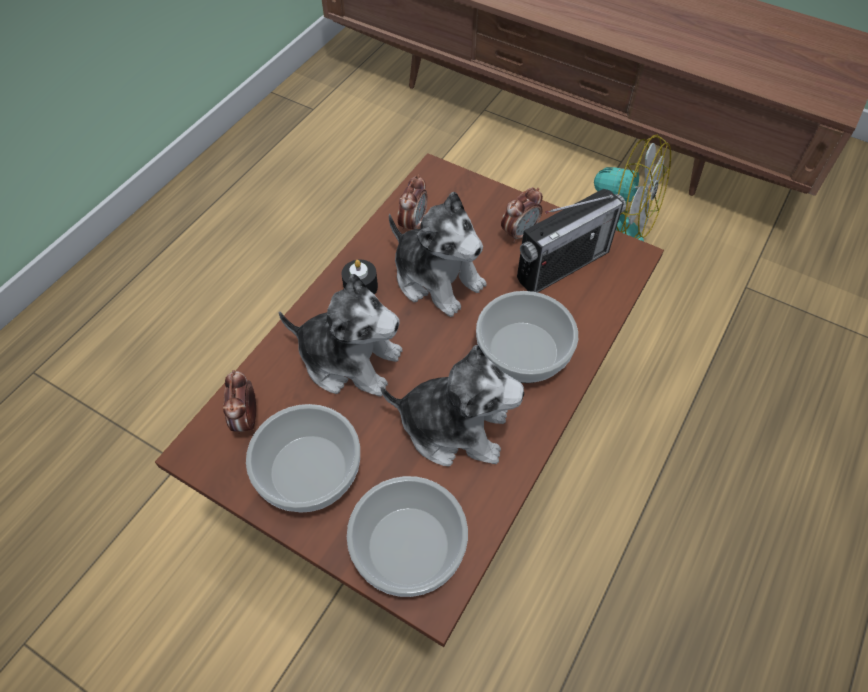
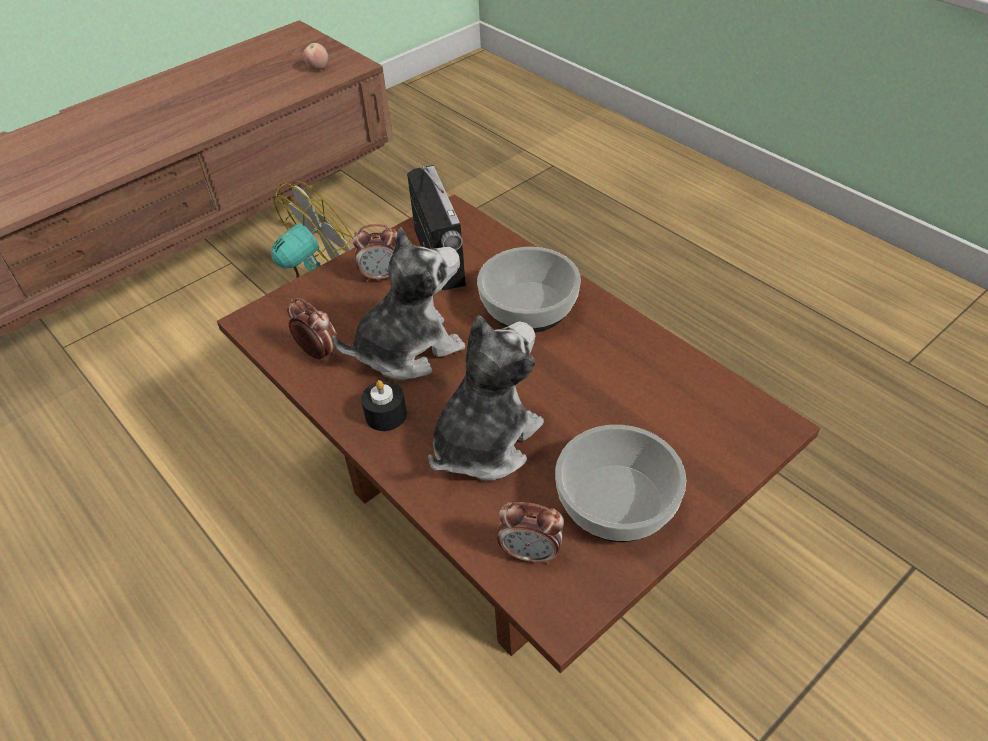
camera: 70 degrees left, 10 degrees down
(410, 546) = (721, 432): bowl -> none
(454, 427) = (598, 374): plush toy -> none
(519, 233) = (382, 276): alarm clock -> alarm clock turned 105 degrees clockwise
(812, 84) = (318, 68): none -> apple

